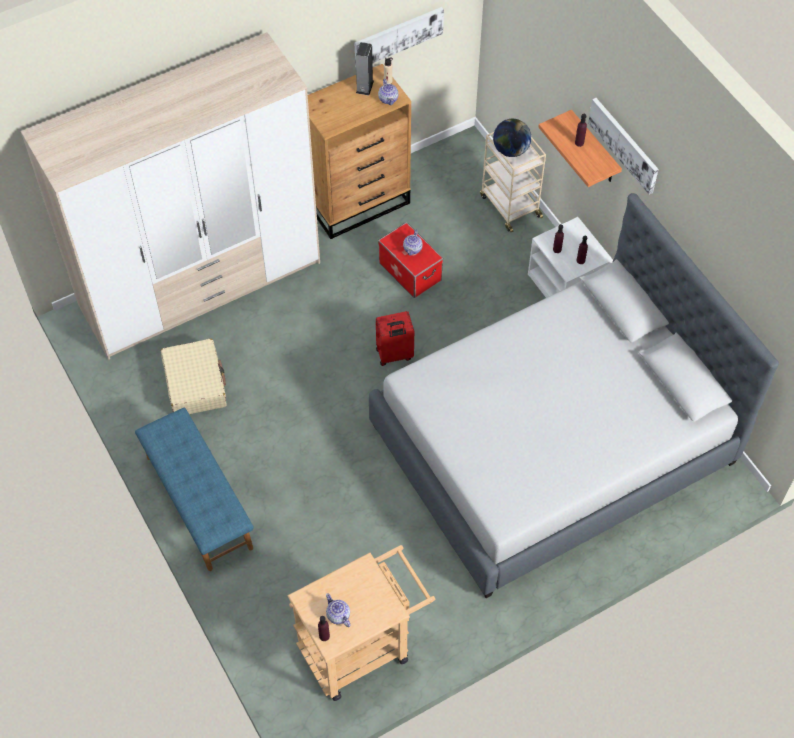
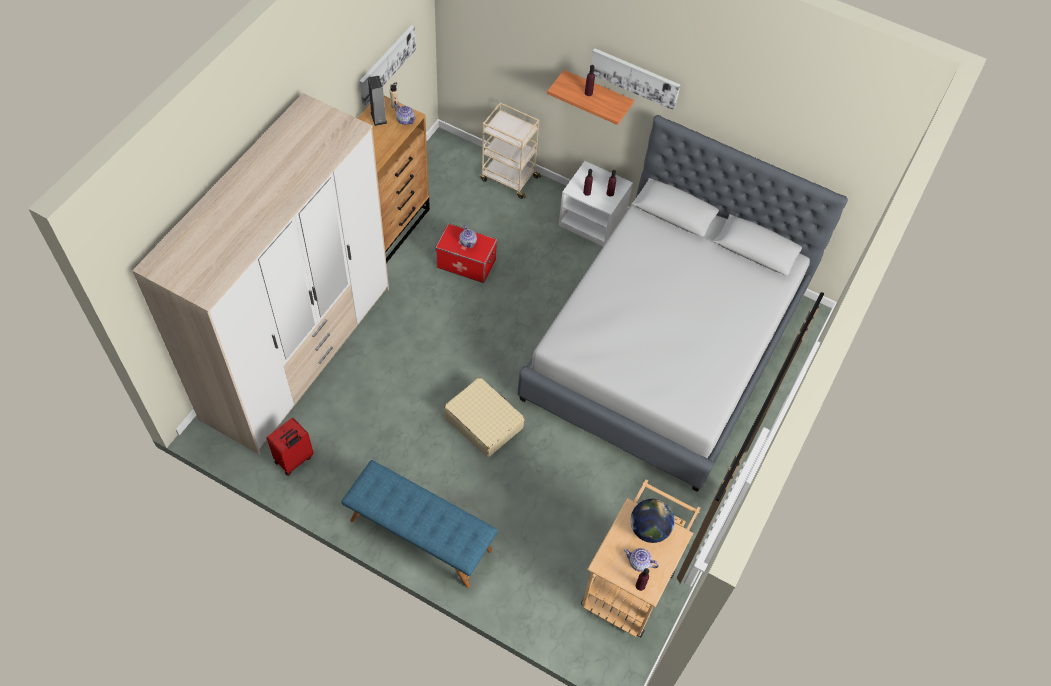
camera: 35 degrees left, 0 degrees up
(195, 384) = (350, 437): beige suitcase -> beige suitcase (483, 422)
(394, 355) = (499, 336): red suitcase -> red suitcase (294, 460)
(510, 150) = (506, 128): globe -> globe (649, 529)

